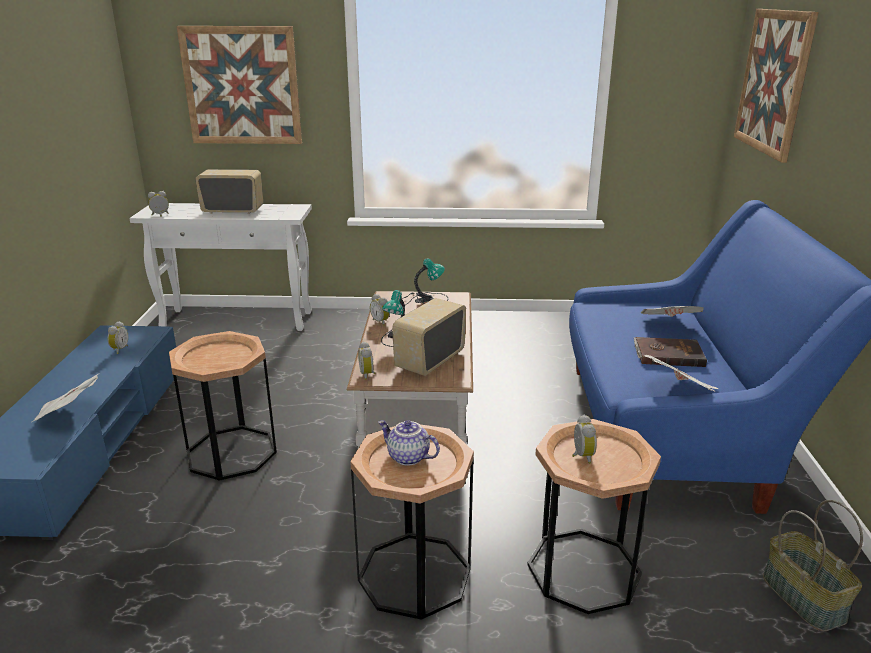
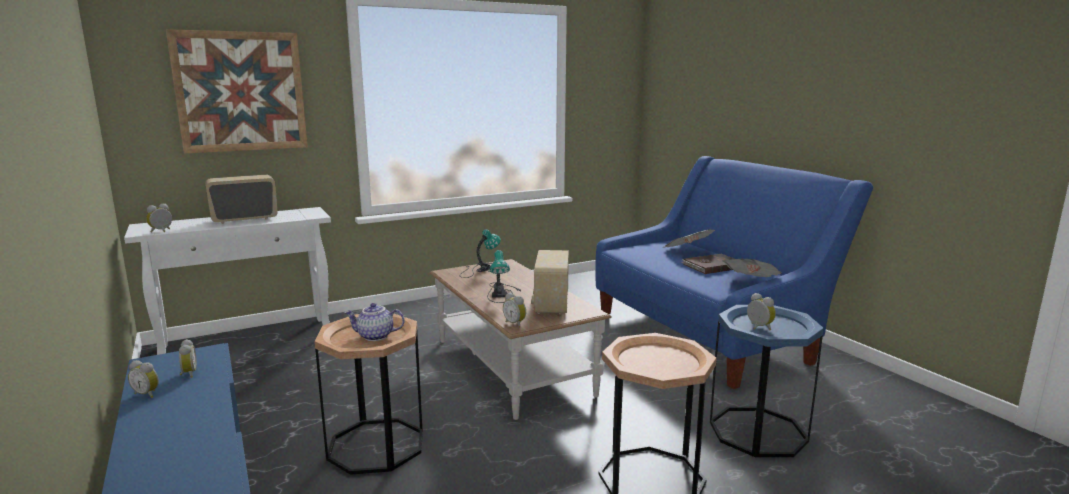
camera: 30 degrees left, 10 degrees down
(69, 413) = (204, 440): newspaper -> none
(381, 322) = (470, 289): alarm clock -> alarm clock (147, 394)
(407, 457) = (649, 359): teapot -> teapot (375, 336)
(583, 569) = (758, 431): brown side table -> blue side table
(773, 82) = (693, 74): picture -> none
(805, 598) = (889, 402): basket -> none

